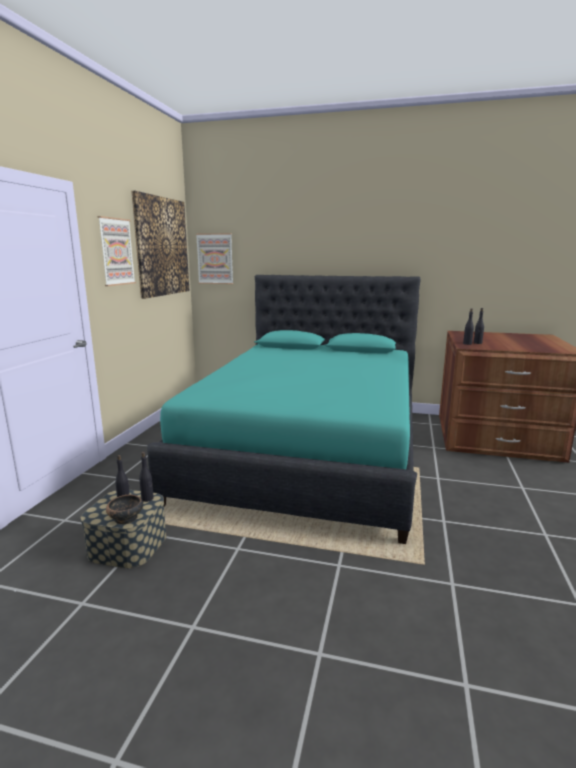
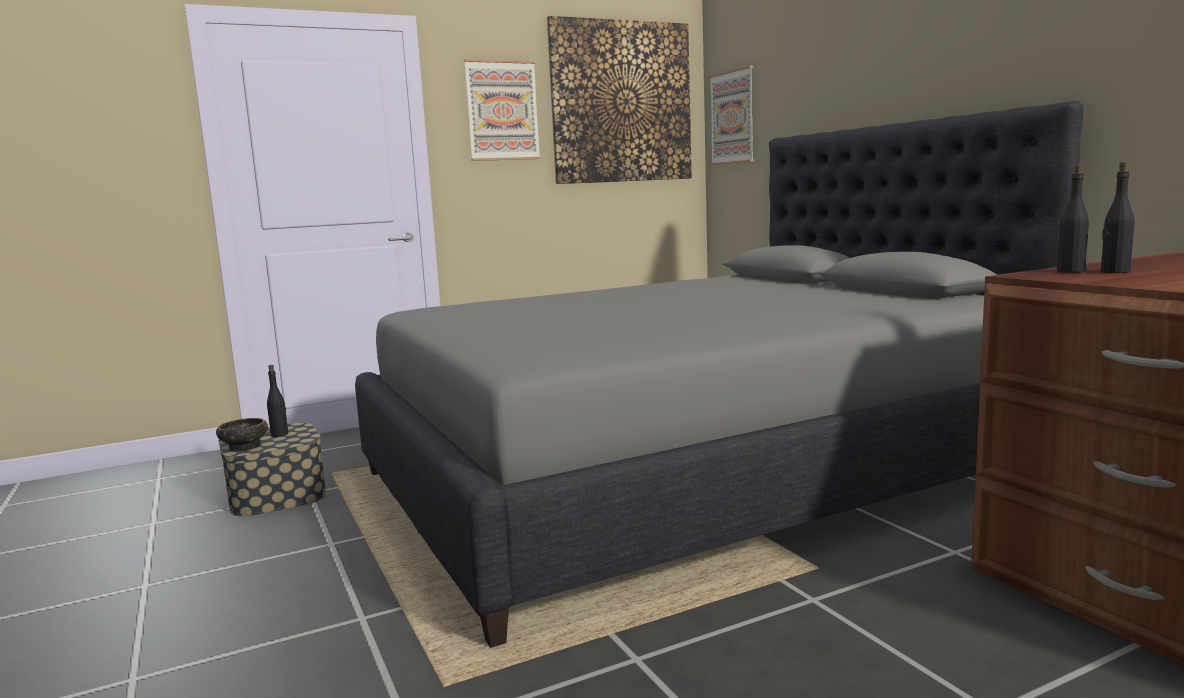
camera: 50 degrees right, 5 degrees down
(147, 498) = (300, 438): black bottle -> none
(310, 450) = (691, 476): turquoise bed -> grey bed

